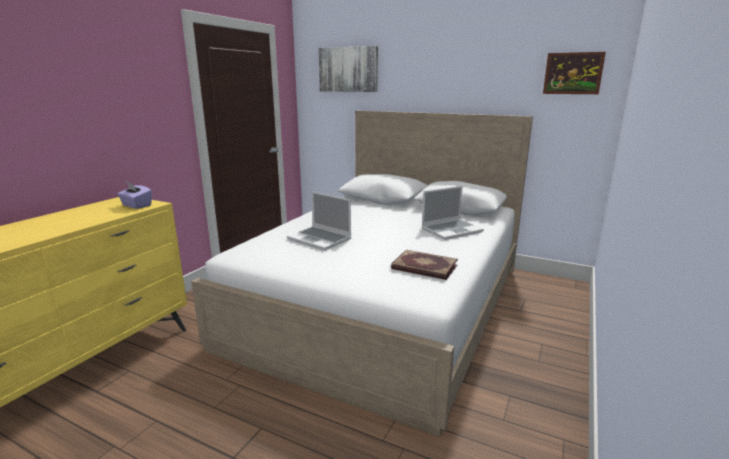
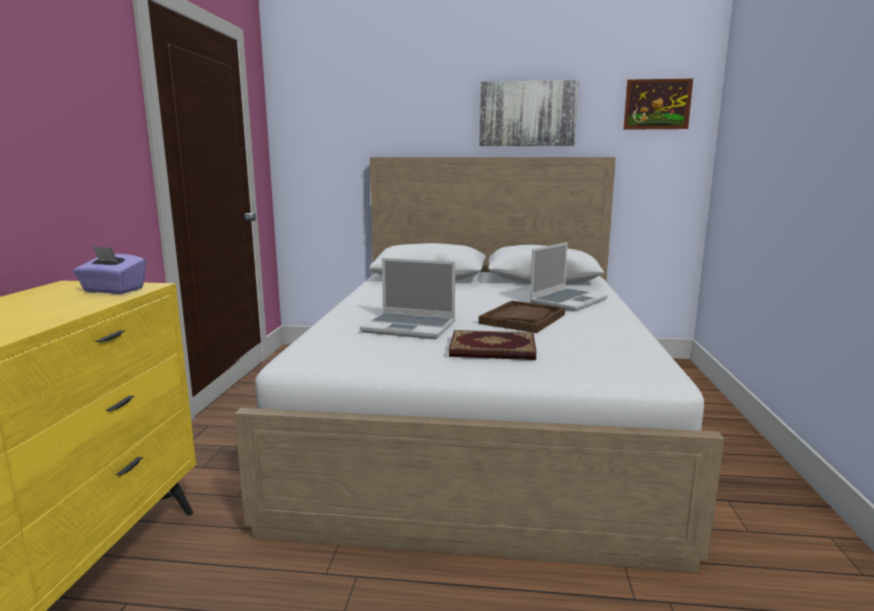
camera: 20 degrees left, 5 degrees down
(348, 69) = (354, 100): picture -> picture (527, 114)
(399, 241) = (522, 319): none -> brown tray
(424, 268) = (596, 342): book -> book (492, 350)

